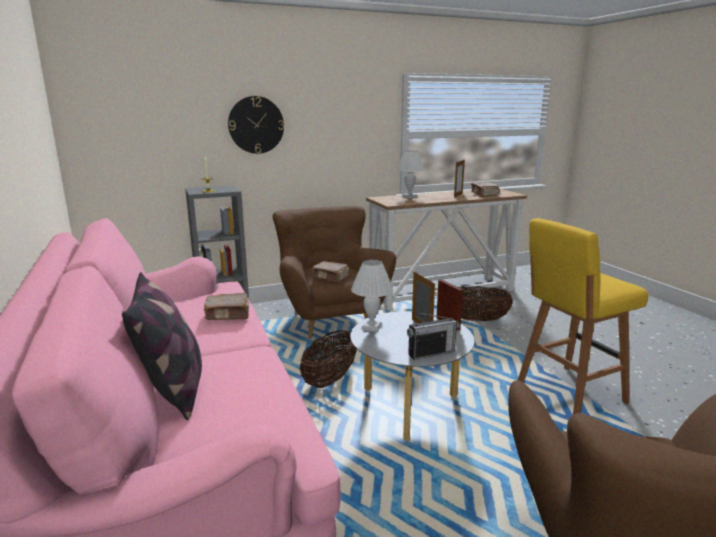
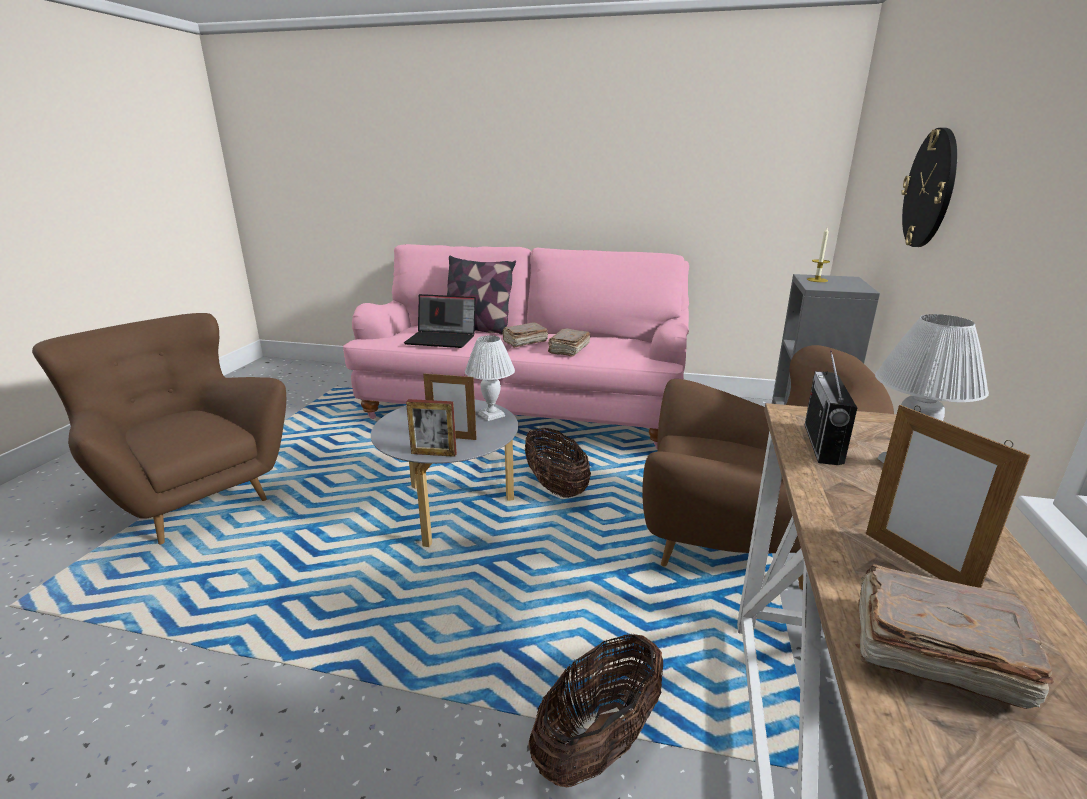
camera: 125 degrees right, 5 degrees up
(251, 387) = (442, 339): none -> laptop
(330, 277) = (698, 450): brown book -> brown book (524, 342)
(431, 353) = (401, 421): radio -> radio (822, 444)
(568, 393) = (293, 648): yellow stool -> none

